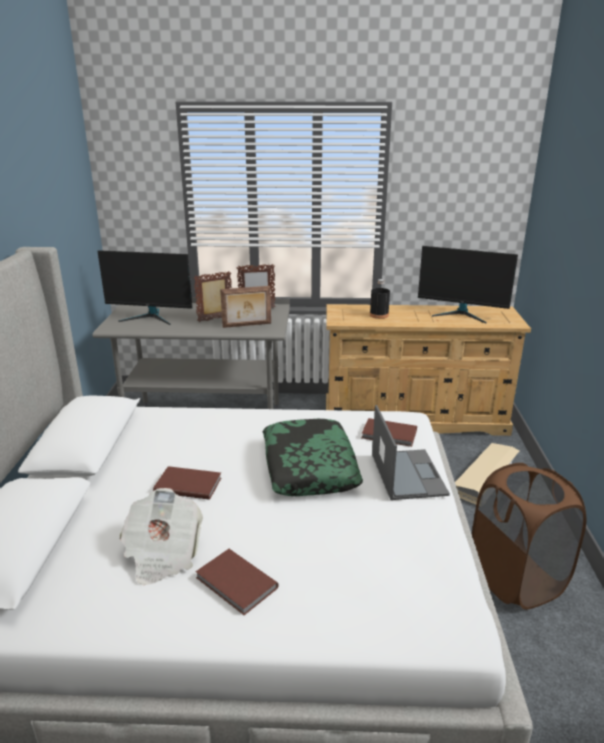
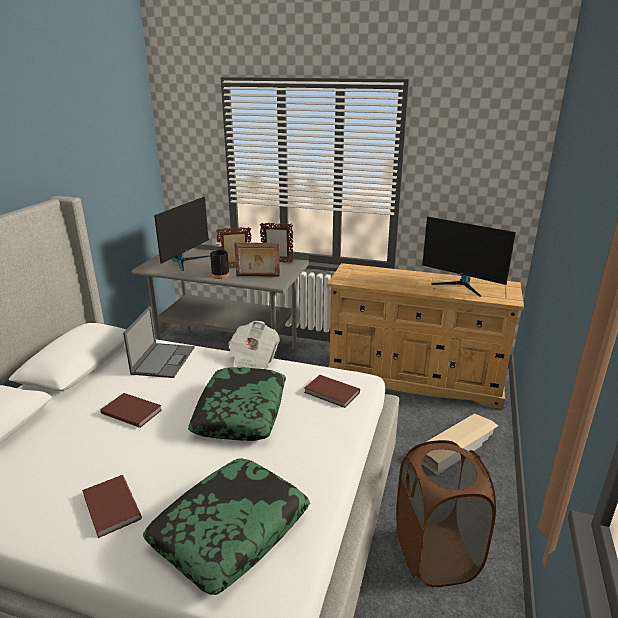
camera: 15 degrees right, 0 degrees up
(151, 317) = (185, 261): monitor -> monitor turned 90 degrees counterclockwise
(162, 553) = (73, 468): newspaper -> newspaper (252, 360)
(378, 579) = (230, 530): none -> pillow
(379, 315) = (381, 278): black bottle -> black bottle (220, 275)
(407, 473) = (323, 433): laptop -> laptop (163, 360)

